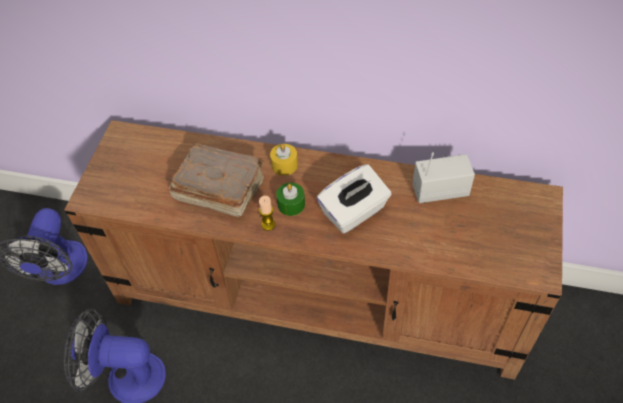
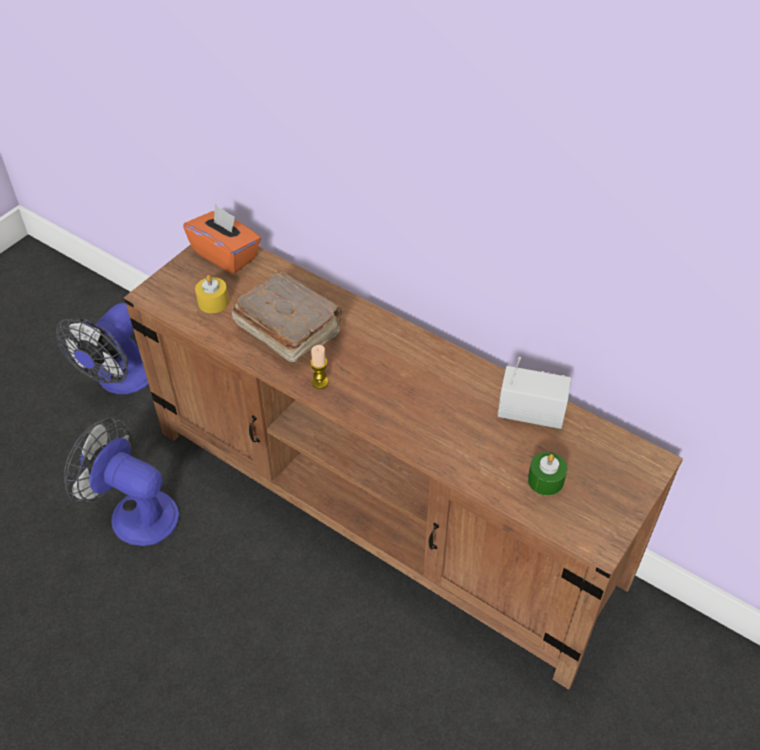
camera: 20 degrees right, 5 degrees down
(134, 143) = (226, 255): none -> orange tissue box
(284, 165) = (371, 327): yellow candle -> yellow candle (213, 302)
(291, 204) = (356, 370): green candle -> green candle (545, 480)
(354, 212) = (420, 402): white tissue box -> none

